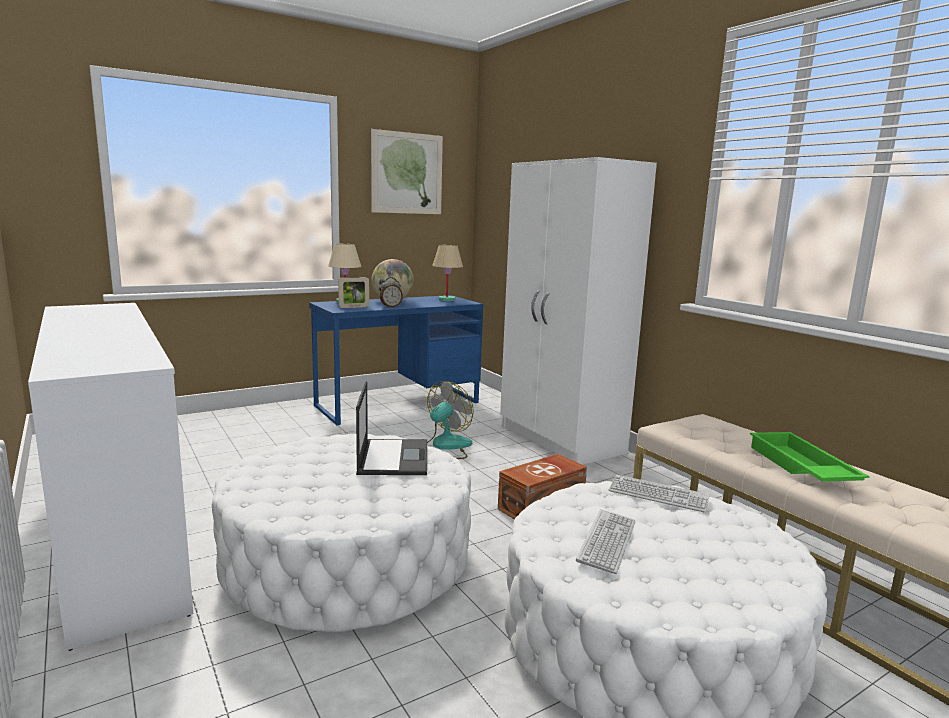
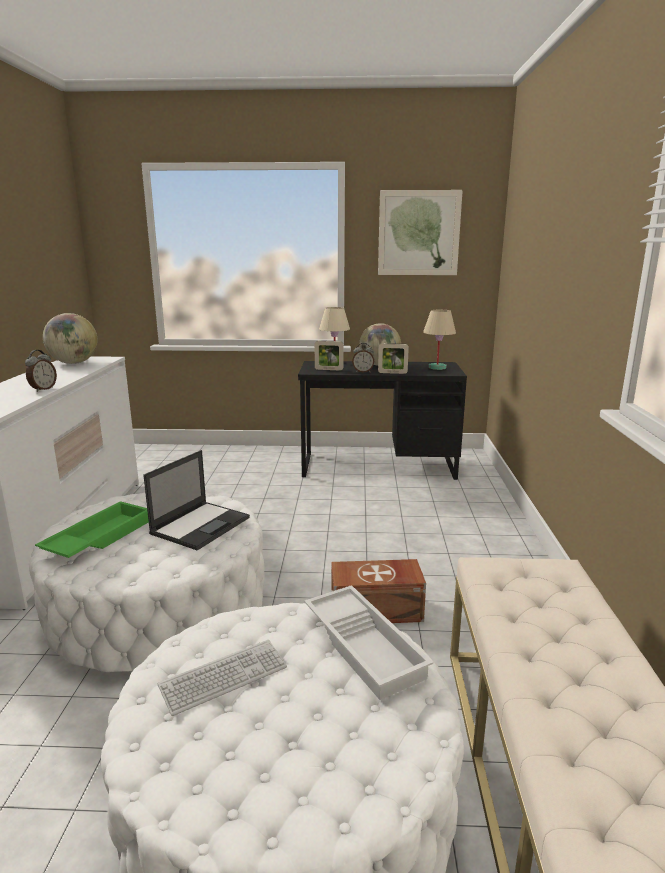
camera: 35 degrees right, 5 degrees up
(84, 312) = (73, 363): none -> globe
(134, 336) = (43, 389): none -> alarm clock
(398, 404) = (378, 466): blue desk -> black desk
(419, 305) = (392, 373): none -> picture frame
(445, 447) = (365, 520): fan -> none
(561, 440) = (493, 541): white wardrobe -> none
(658, 495) = (366, 645): keyboard -> white tray
(799, 467) = (570, 677): green tray -> green tray (98, 537)

